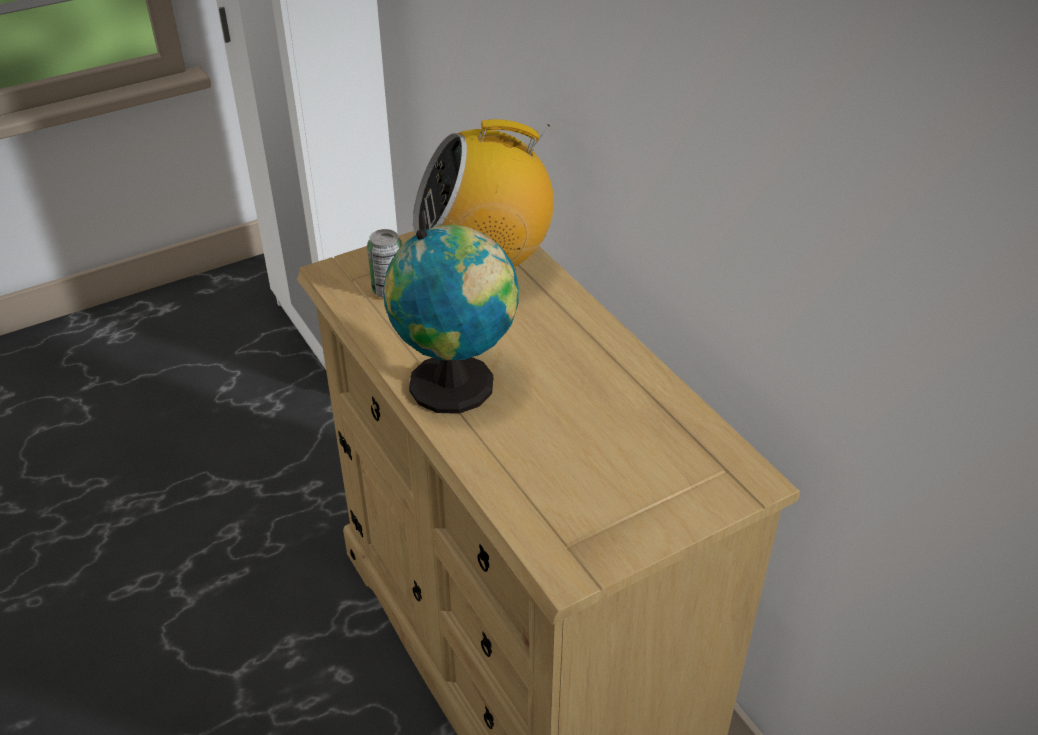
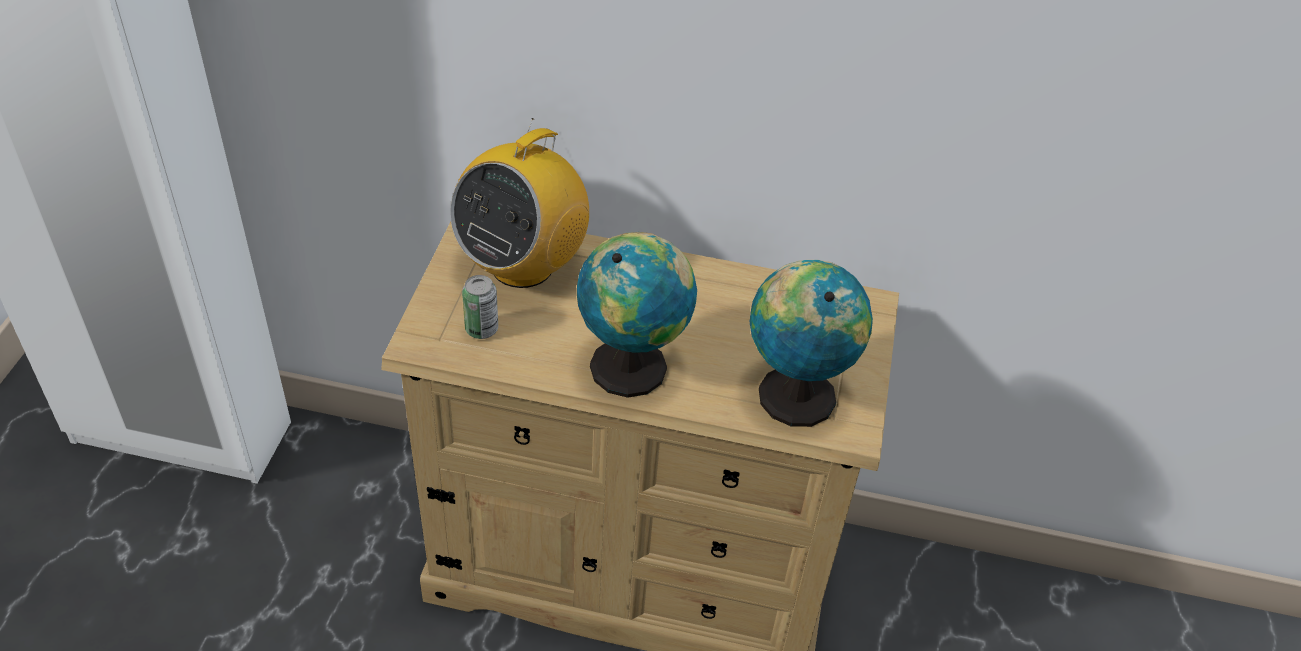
camera: 50 degrees left, 5 degrees up
(560, 498) = (794, 392): none -> globe

